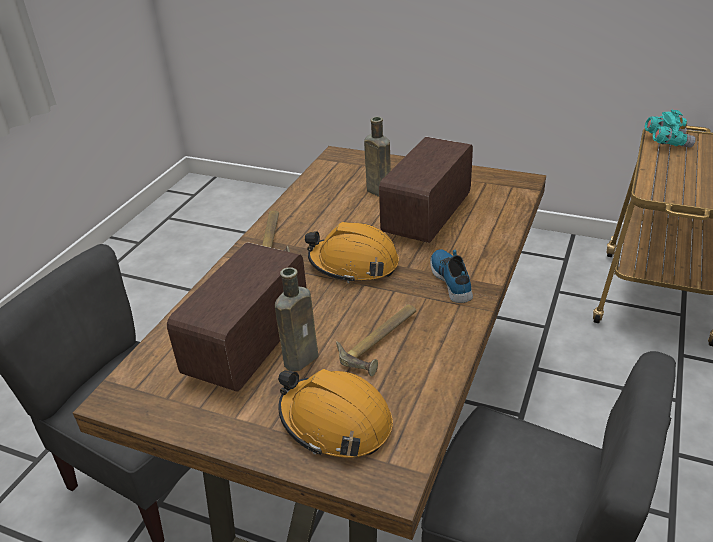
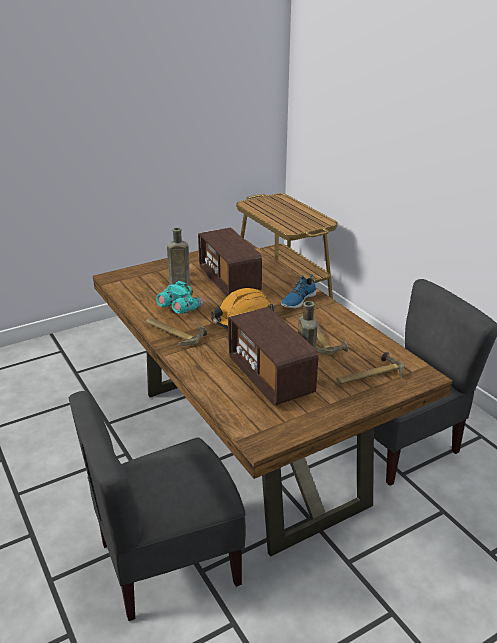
camera: 55 degrees left, 5 degrees down
(335, 422) = (368, 375): orange hard hat -> hammer
(452, 279) = (297, 300): shoe -> shoe turned 75 degrees counterclockwise
(666, 142) = (257, 206): turquoise binoculars -> turquoise binoculars (180, 309)

